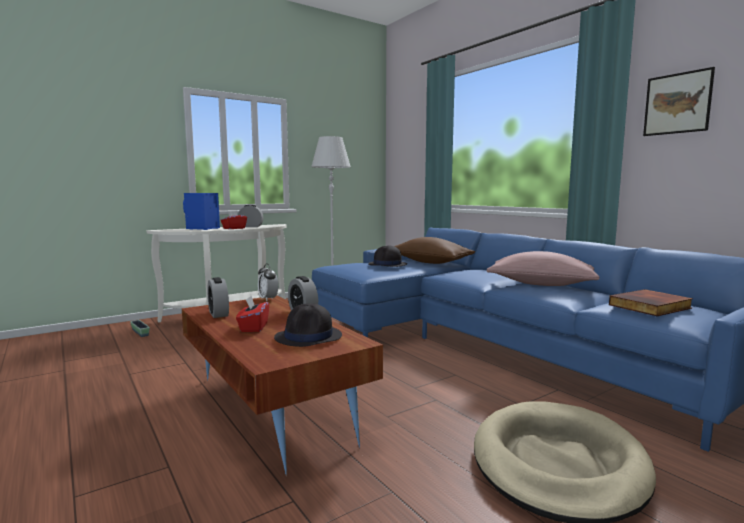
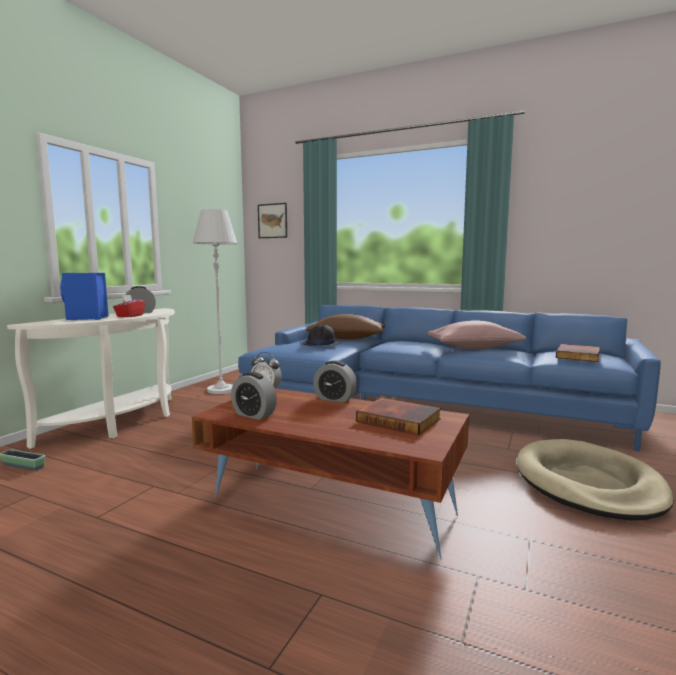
camera: 30 degrees left, 0 degrees up
(253, 327) = (326, 421): red tissue box -> none
(309, 337) = (399, 420): black hat -> book
(677, 103) = (544, 203): picture -> picture (272, 221)

